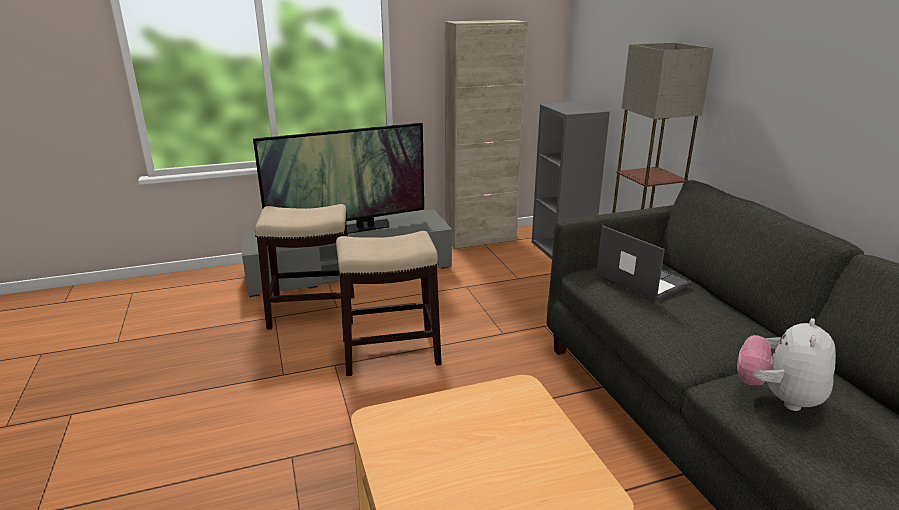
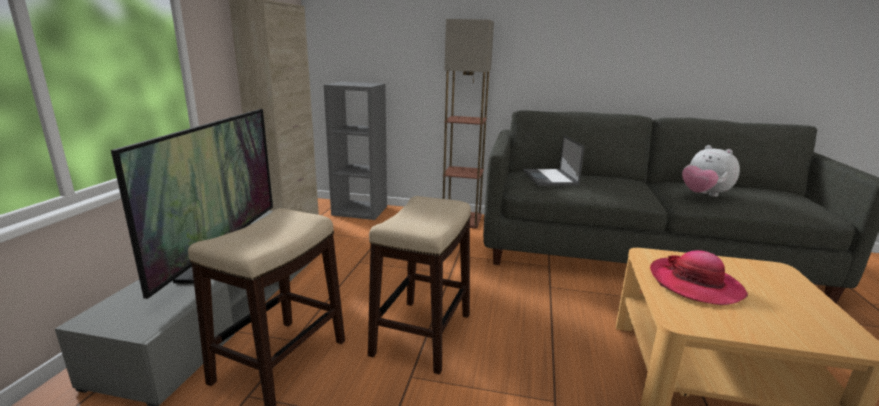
camera: 60 degrees left, 5 degrees down
(471, 425) = (695, 284): none -> hat
(641, 279) = (550, 178): laptop -> laptop turned 90 degrees counterclockwise

